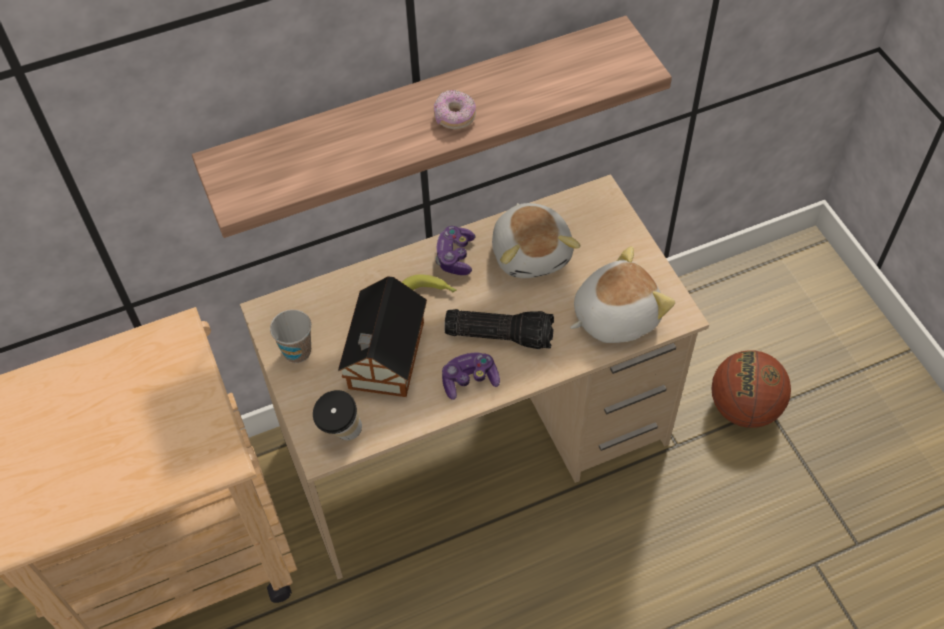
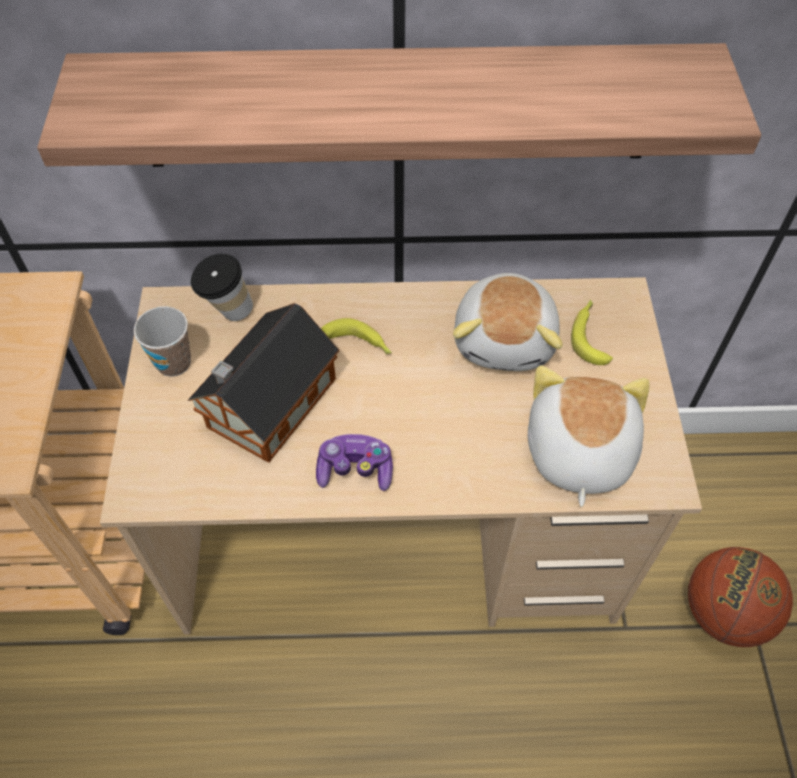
camera: 20 degrees right, 0 degrees up
(341, 434) = (169, 481): cup -> cup (227, 313)
(454, 117) = (421, 102): donut -> none
(455, 256) = (411, 313): game controller -> none
(500, 334) = (421, 425): flashlight -> none
(589, 230) = (590, 335): none -> banana
(614, 315) = (577, 452): plush toy -> plush toy turned 75 degrees counterclockwise

